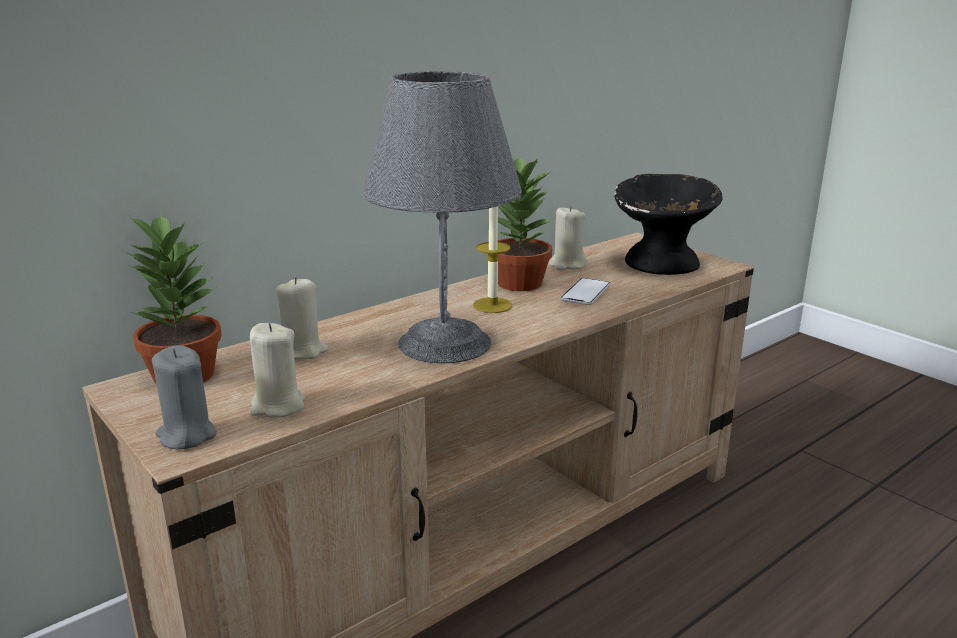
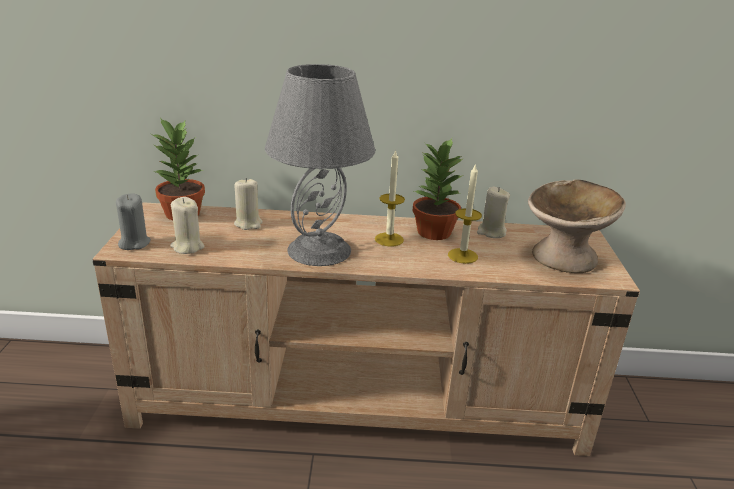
camera: 40 degrees right, 5 degrees up
(585, 293) = (462, 256): phone -> candle
(661, 263) = (564, 258): black bowl -> beige bowl

